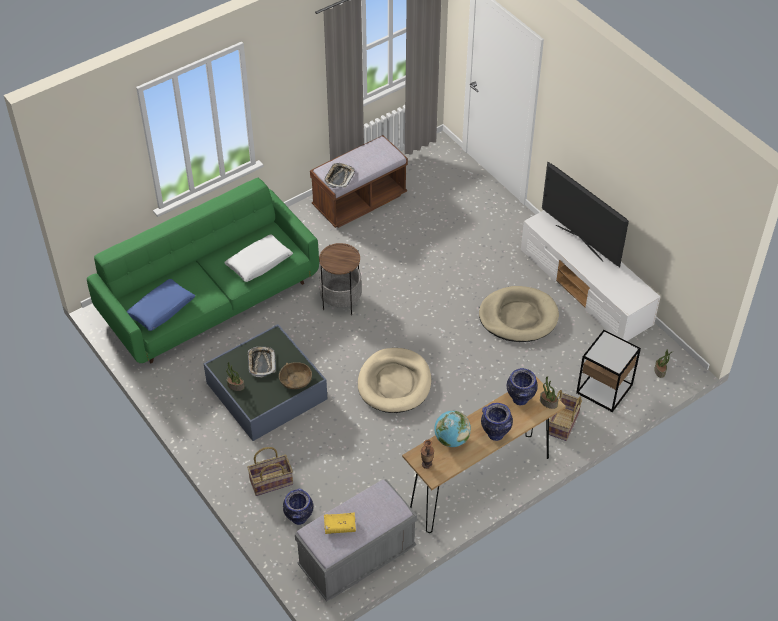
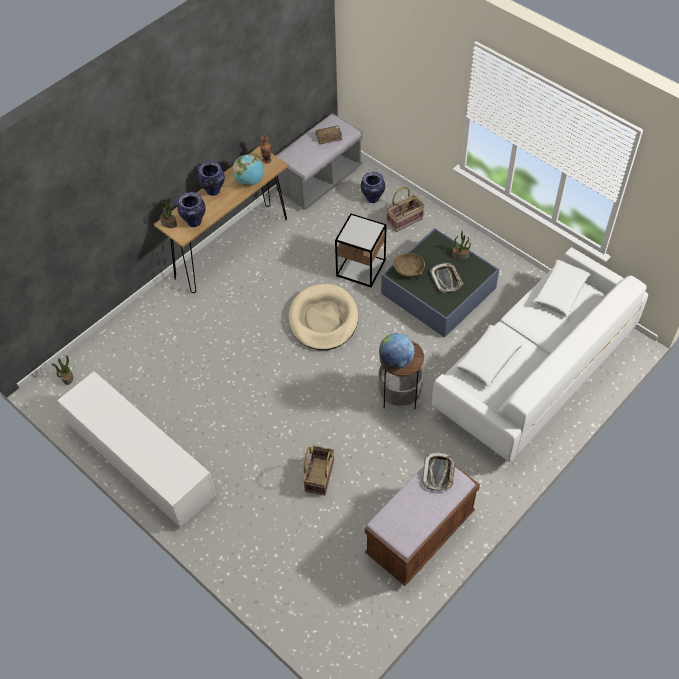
camera: 170 degrees right, 5 degrees up
(161, 309) = (560, 292): blue pillow -> white pillow
(211, 300) = (533, 372): green sofa -> white sofa
(340, 526) = (328, 137): yellow book -> brown book
(345, 255) = (396, 360): none -> globe
(518, 317) = (212, 411): beige dog bed -> none
(563, 424) = (162, 309): basket -> basket (318, 476)
(579, 242) = (143, 453): television -> none
(604, 389) = (123, 349): side table -> side table (360, 268)

